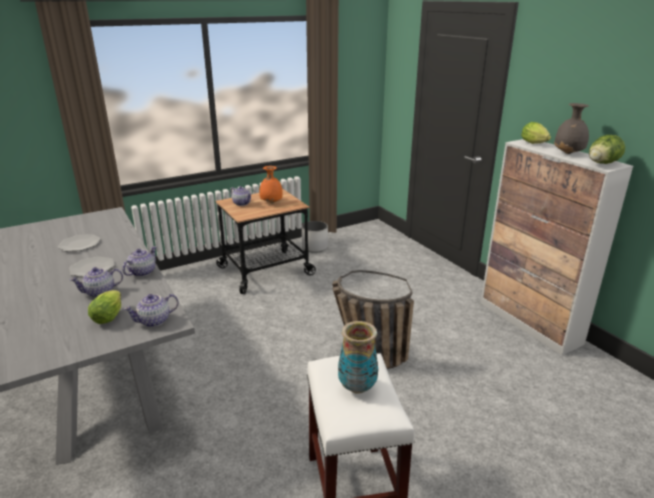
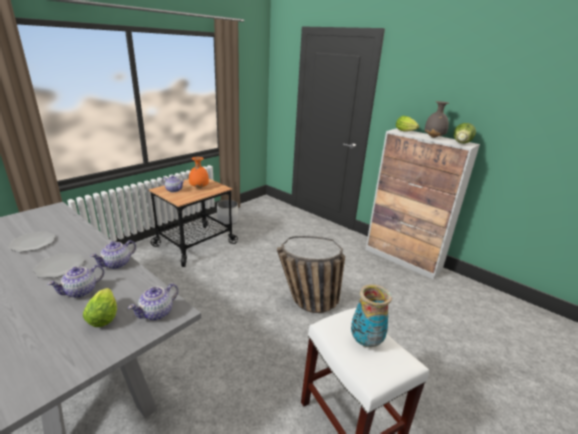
camera: 20 degrees left, 0 degrees up
(142, 272) = (117, 264): teapot -> teapot turned 150 degrees counterclockwise

